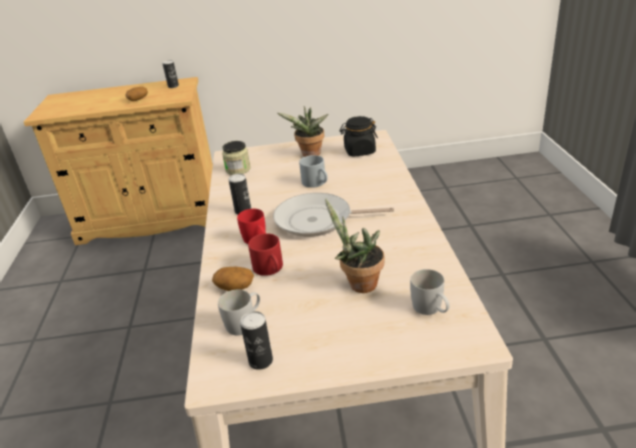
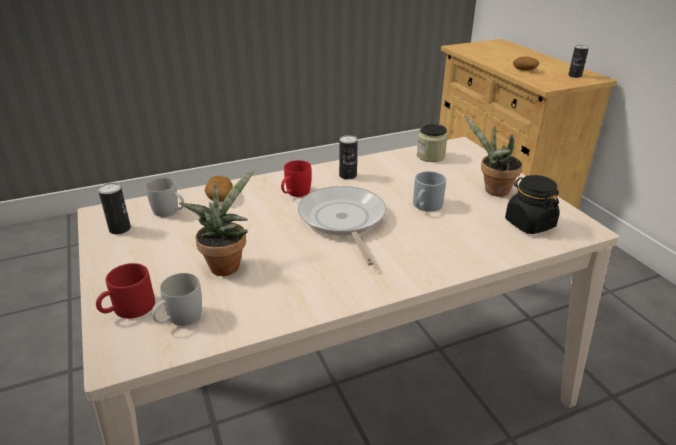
camera: 70 degrees right, 0 degrees up
(271, 269) = (249, 209): red mug -> red mug (128, 309)

